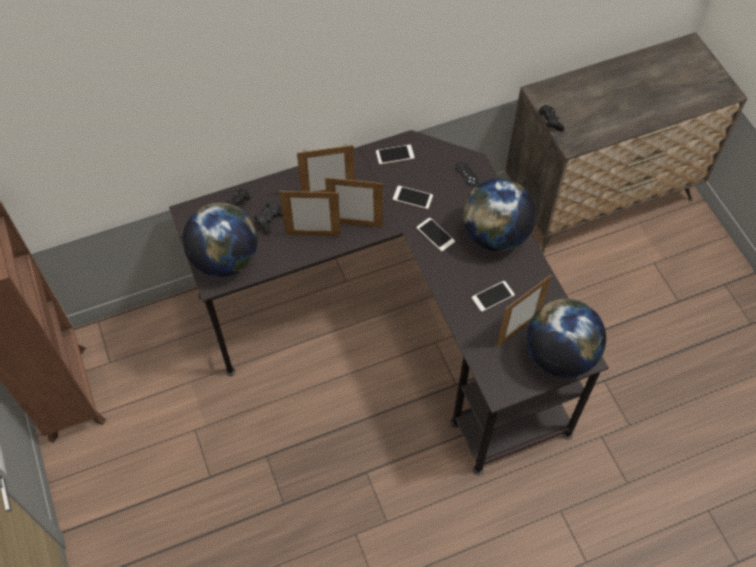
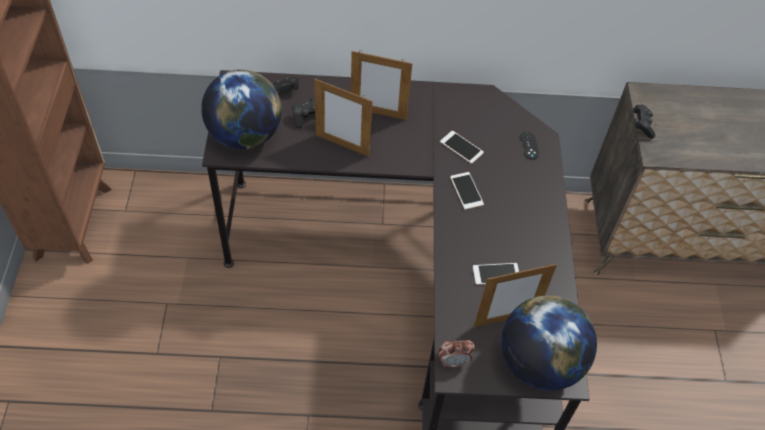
camera: 20 degrees right, 5 degrees down
(355, 224) = (389, 150): picture frame -> none
(395, 154) = (464, 101): phone -> none
(495, 235) = (529, 214): globe -> none
(495, 382) = (453, 362): none -> alarm clock

